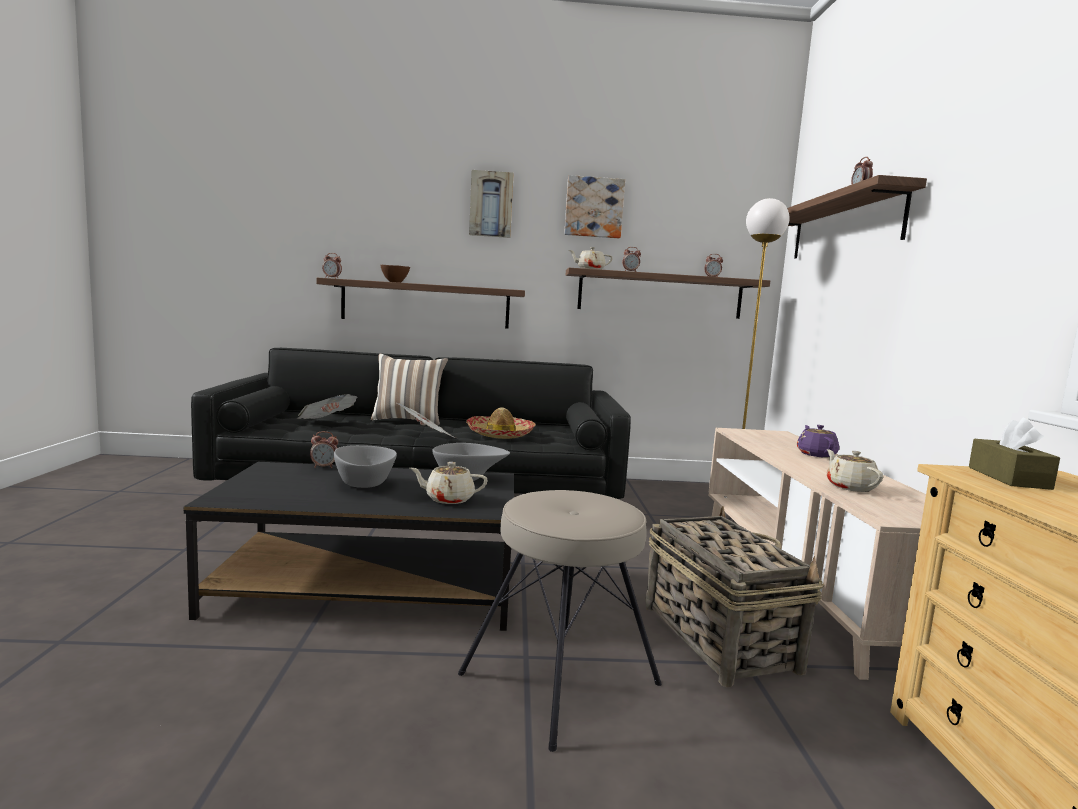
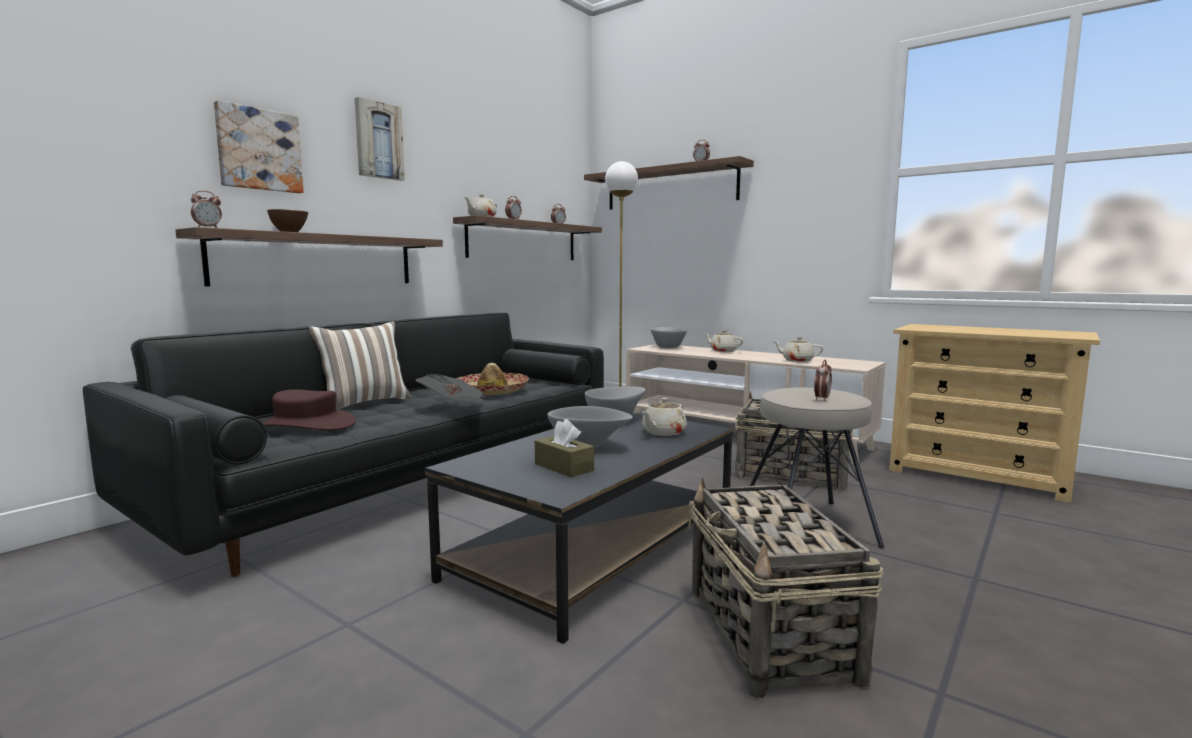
camera: 50 degrees left, 0 degrees up
(251, 710) = (770, 634): none -> basket
(324, 467) = (499, 449): alarm clock -> alarm clock (822, 399)
(327, 423) = (307, 425): newspaper -> brown hat
(594, 207) = (469, 154): picture -> picture (258, 150)
(772, 435) = (667, 347): none -> grey bowl
(816, 454) = (723, 351): purple teapot -> beige teapot
(1008, 478) = (926, 328): brown tissue box -> brown tissue box (564, 467)

